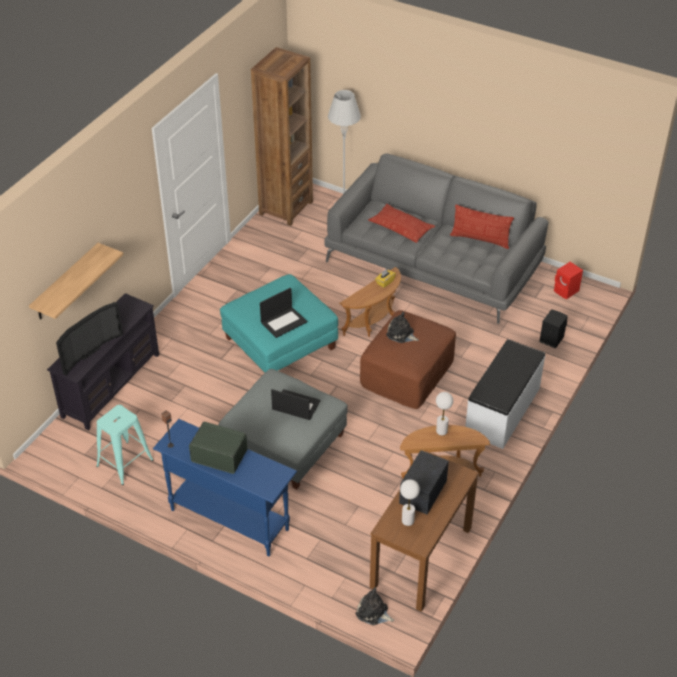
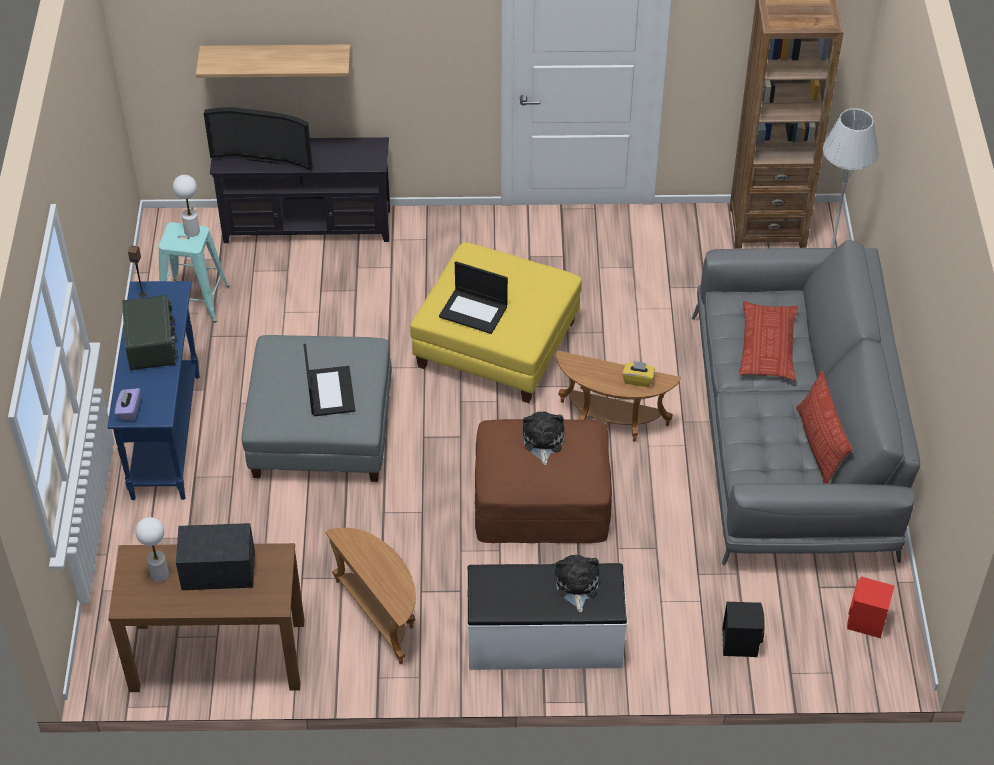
camera: 60 degrees right, 5 degrees up
(267, 486) = (129, 410): none -> purple tissue box
(280, 342) = (498, 343): turquoise ottoman -> yellow ottoman
(373, 613) = (101, 642): plush toy -> plush toy (576, 585)
(441, 431) = (388, 562): white table lamp -> white table lamp (192, 231)

